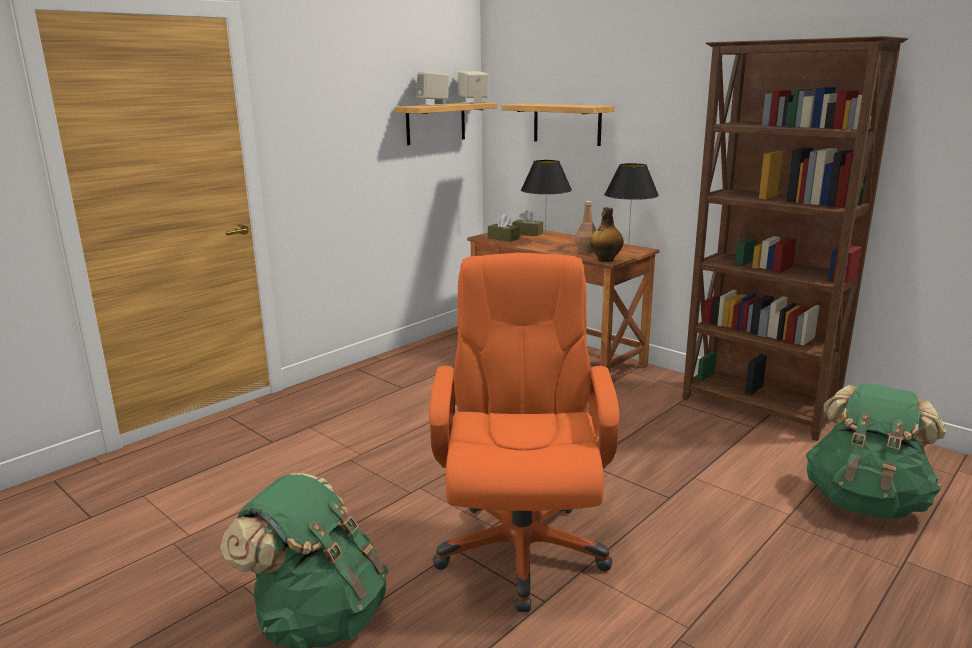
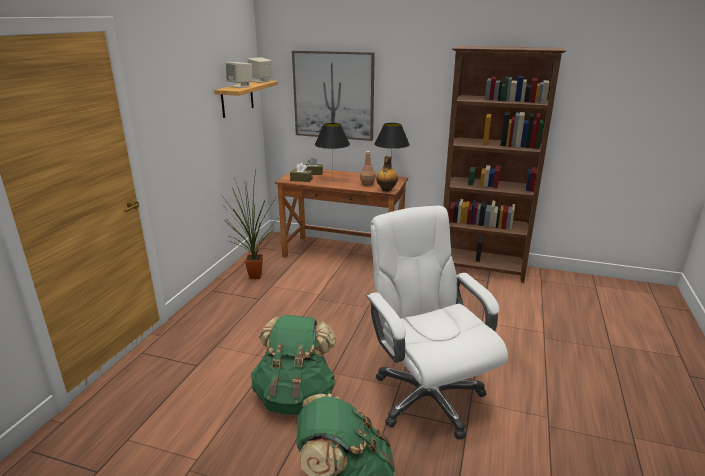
camera: 25 degrees left, 5 degrees up
(417, 364) = (254, 278): none -> potted plant
(521, 548) = (427, 396): orange office chair -> white office chair
(567, 124) = (333, 95): shelf -> picture
(865, 501) = (570, 314): green backpack -> green backpack (295, 396)

